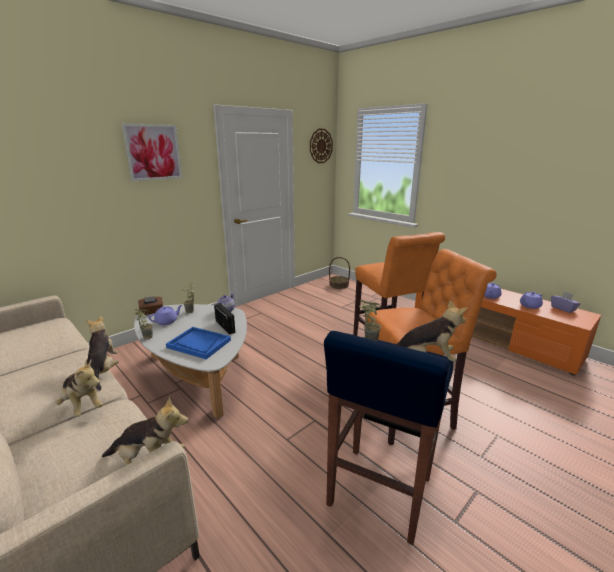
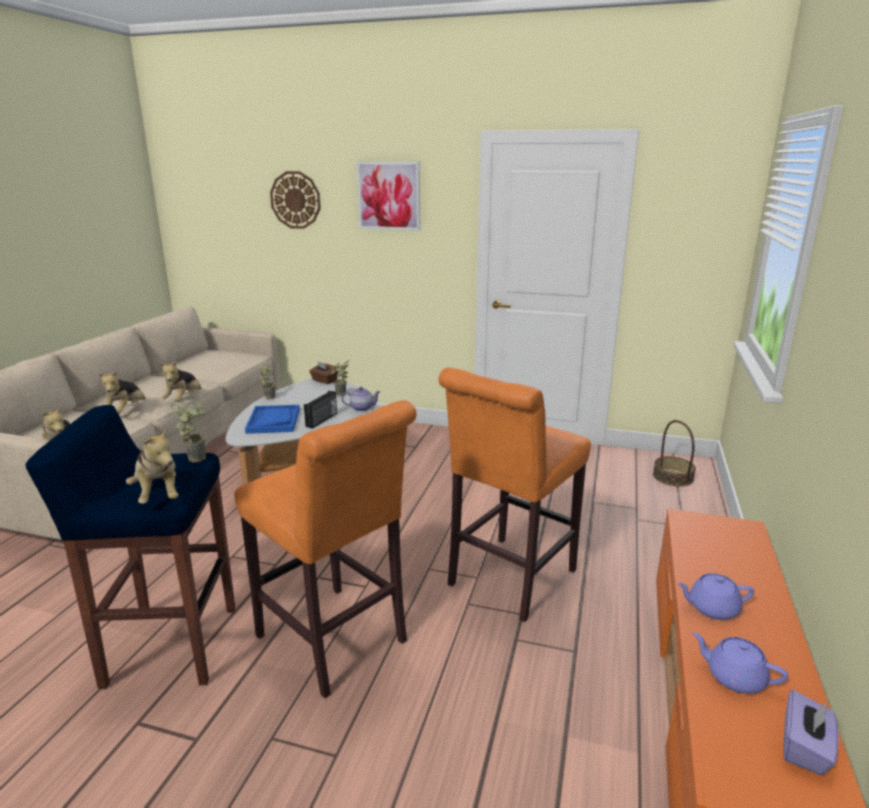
camera: 60 degrees right, 0 degrees up
(103, 370) = (184, 399): plush toy -> plush toy turned 150 degrees clockwise
(167, 321) = (309, 393): purple teapot -> none
(320, 146) = (710, 196): wall clock -> wall clock (295, 200)

